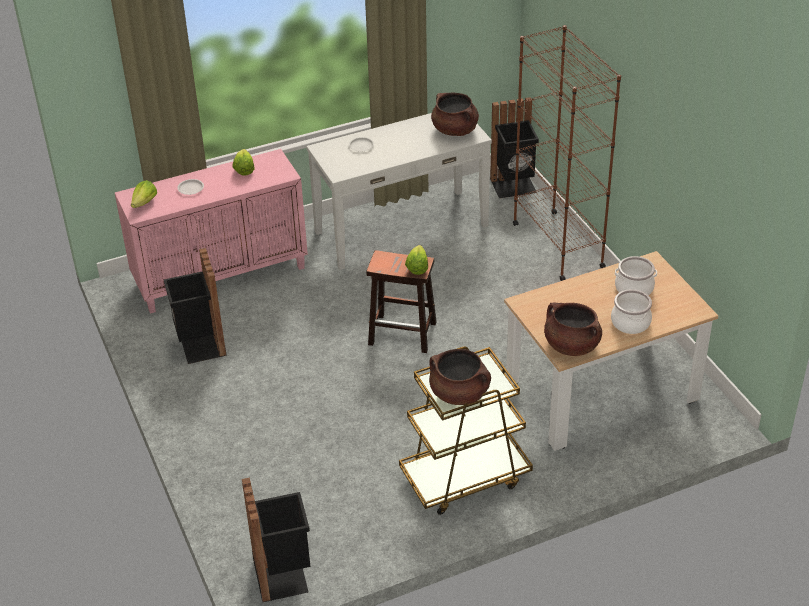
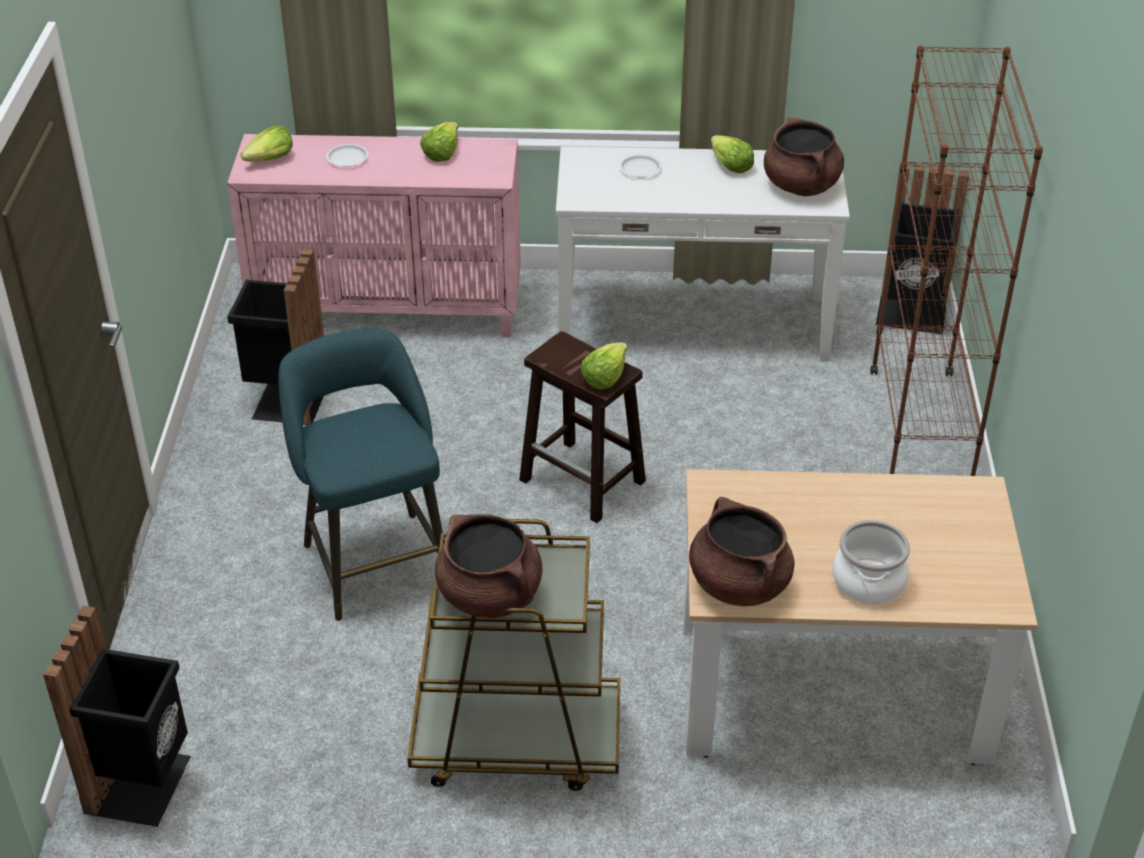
camera: 25 degrees right, 0 degrees up
(320, 415) = (374, 560): none -> turquoise stool
(408, 130) = (729, 166): none -> lettuce
(634, 288) = (917, 526): cooking pot -> none

